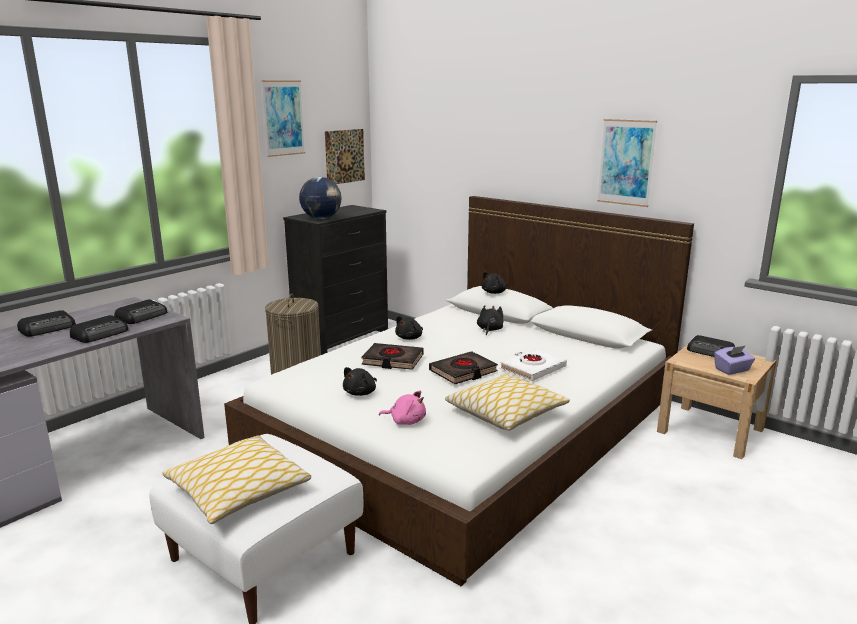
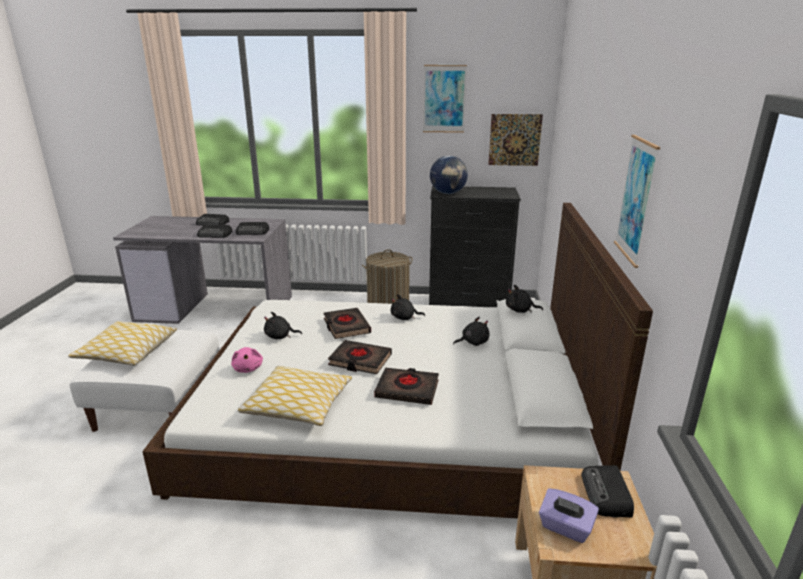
camera: 55 degrees right, 5 degrees up
(532, 368) = (407, 390): white book -> black book

